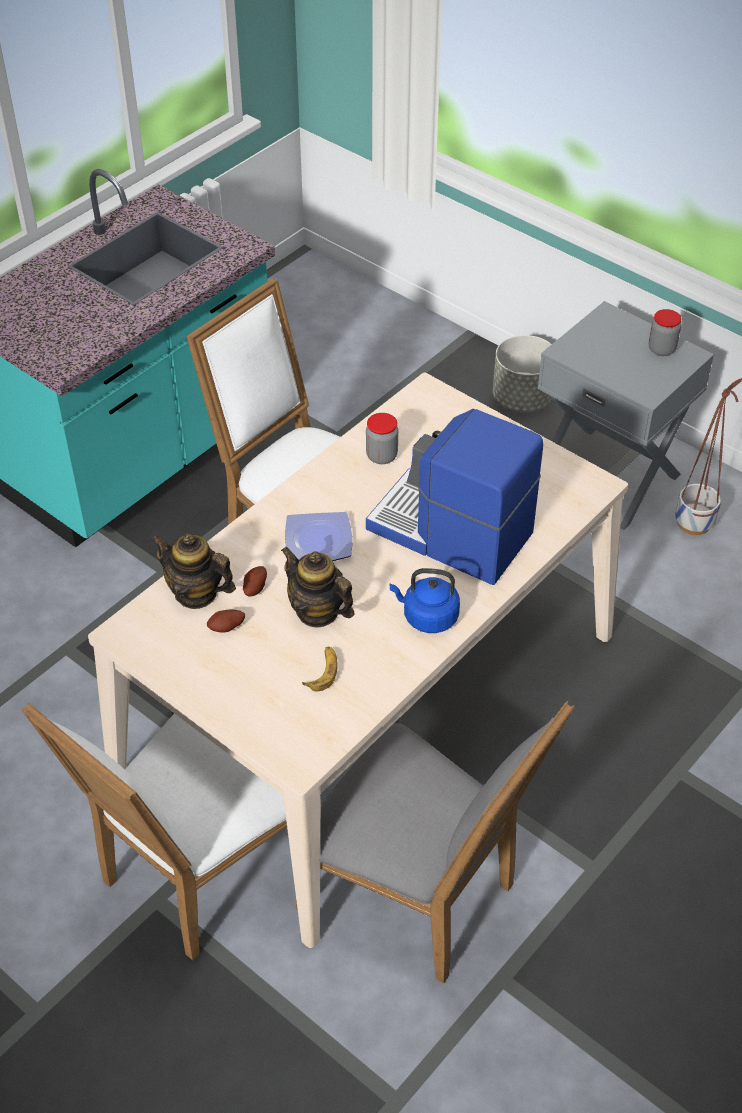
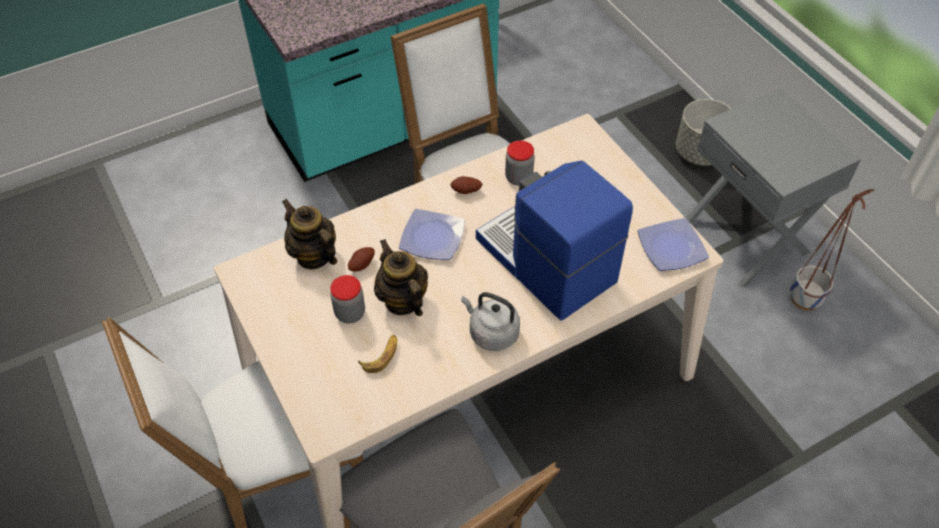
camera: 20 degrees right, 5 degrees up
(227, 628) = (323, 293): potato -> potato (466, 191)
(427, 617) = (491, 333): blue kettle -> grey kettle
(572, 484) = (672, 247): none -> plate
(661, 349) = (814, 143): jar -> jar (350, 313)

